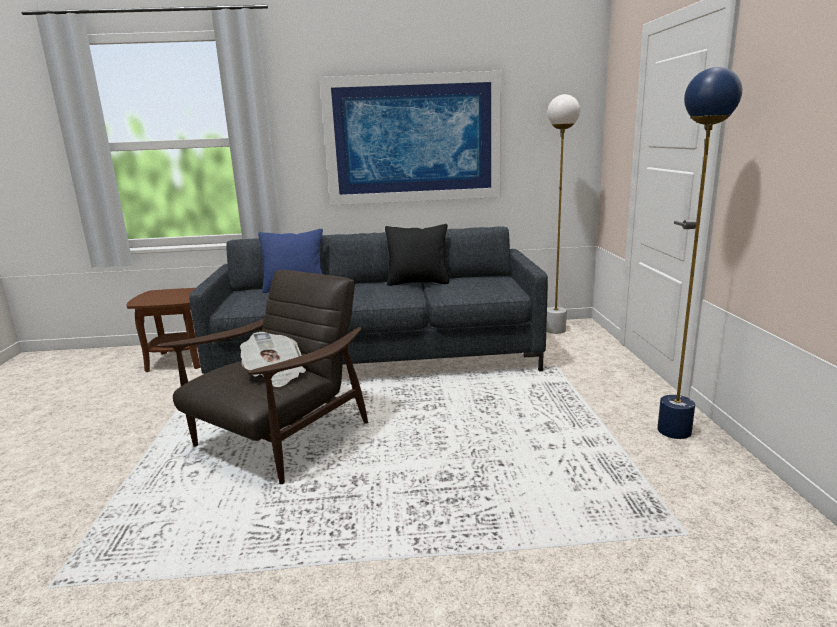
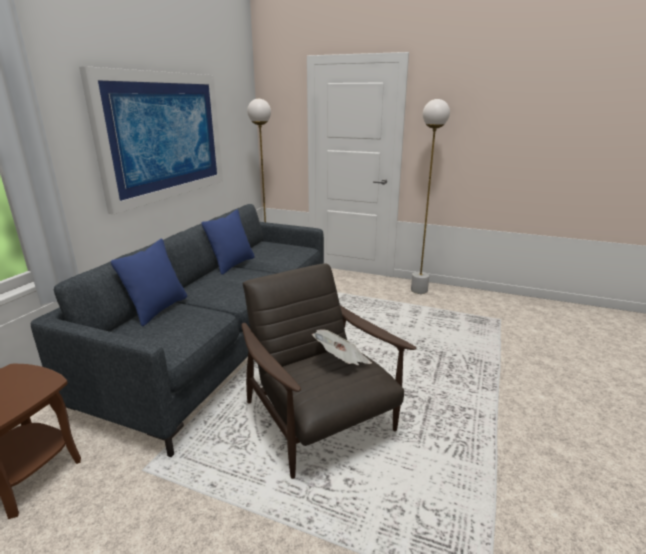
camera: 65 degrees left, 5 degrees up
(418, 282) = (232, 264): black pillow -> blue pillow
(674, 431) = (419, 290): blue floor lamp -> white floor lamp

